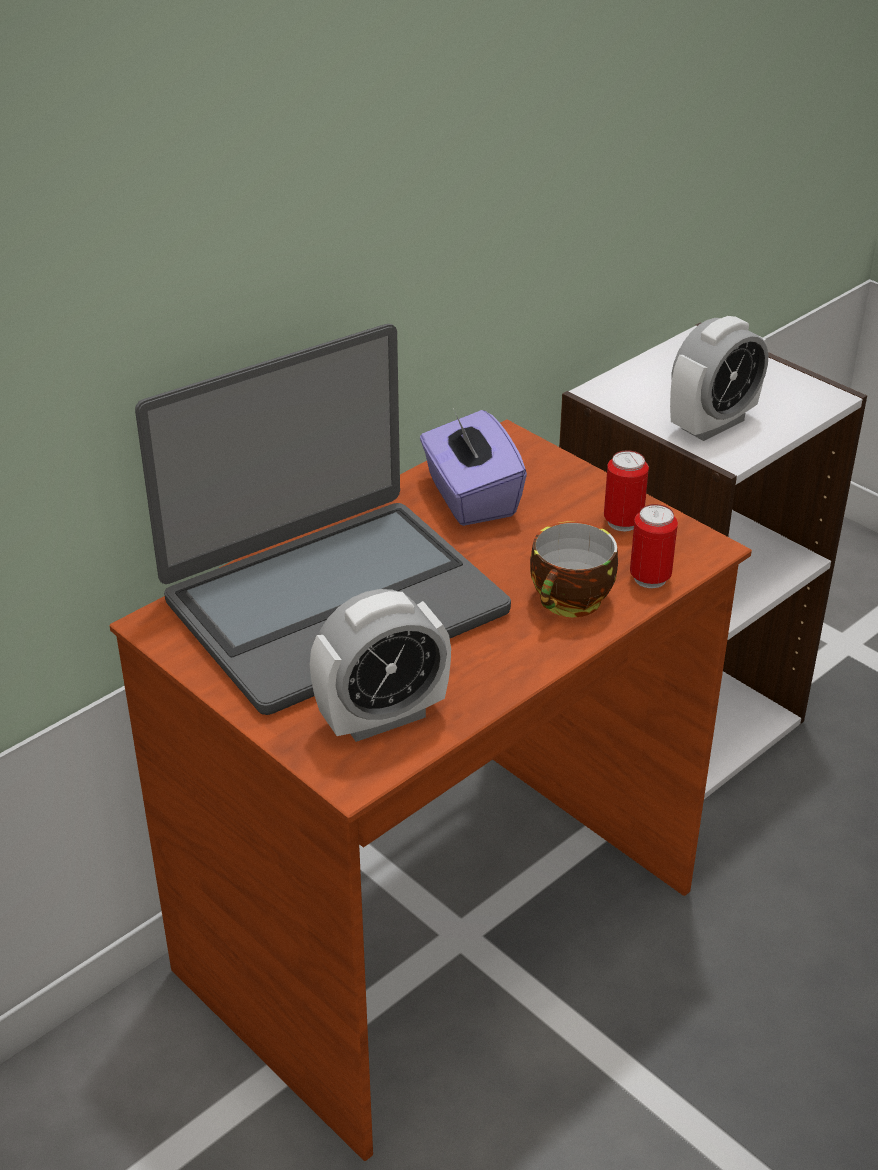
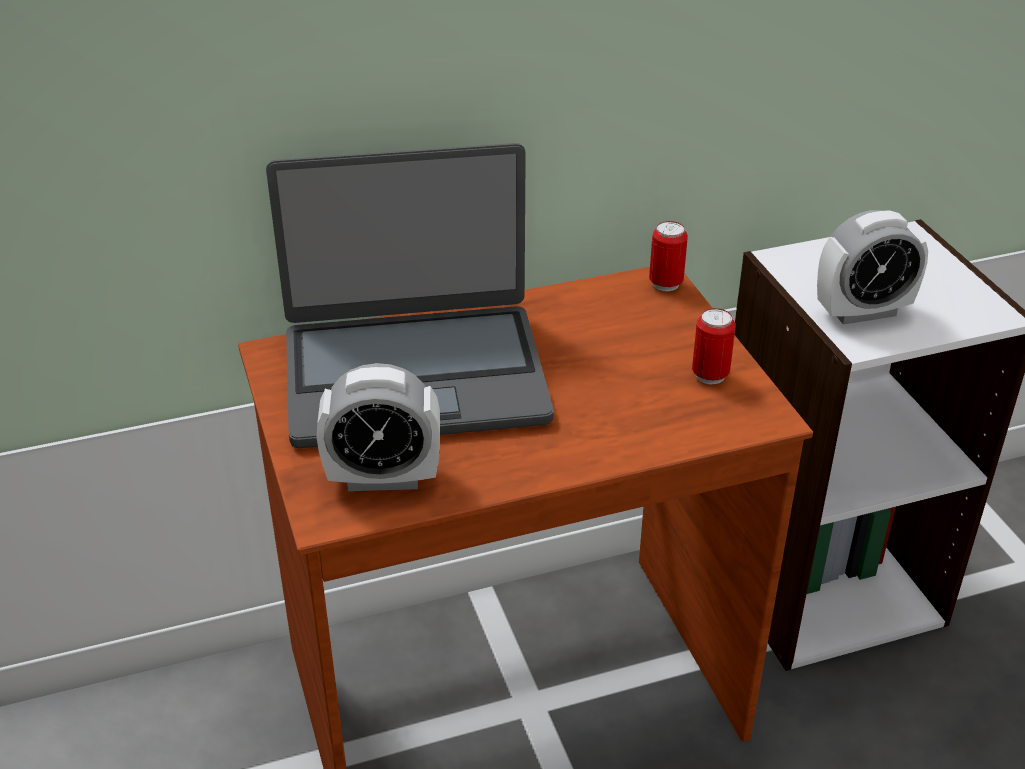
camera: 25 degrees right, 0 degrees up
(470, 497) = (592, 319): purple tissue box -> none
(571, 603) = (611, 431): cup -> none
(650, 578) = (697, 430): can -> can (665, 284)

